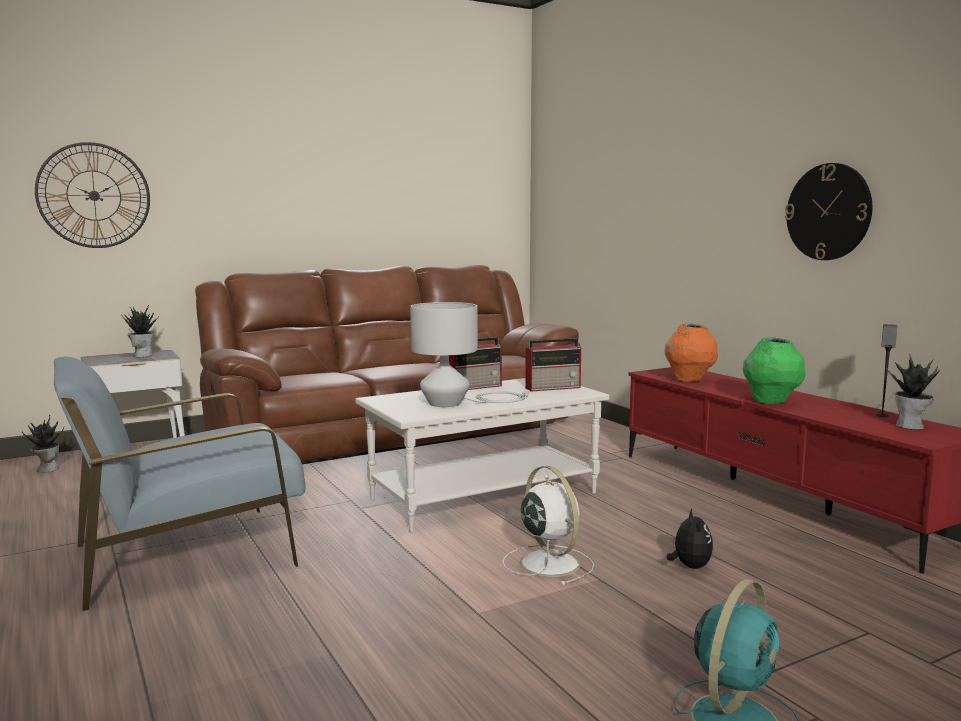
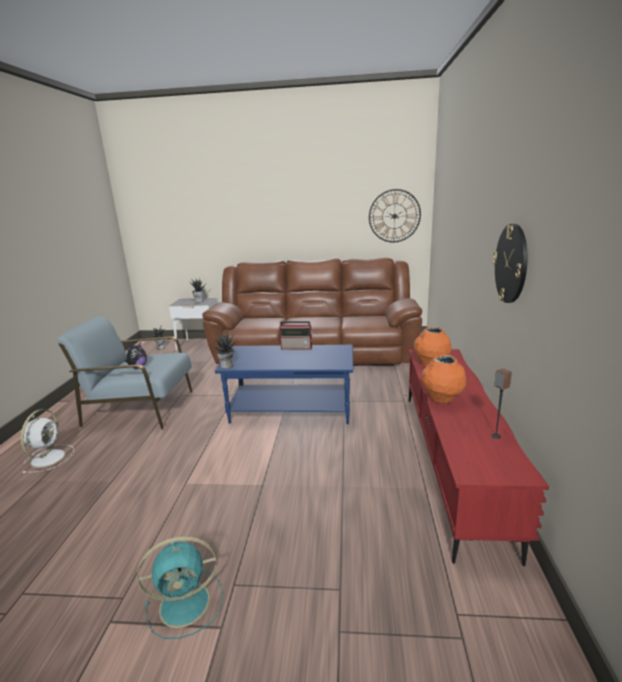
camera: 35 degrees right, 10 degrees up
(94, 195) = (181, 223): wall clock -> wall clock (394, 216)
(467, 401) = (271, 359): white table lamp -> none
(484, 495) = (292, 409): white coffee table -> blue coffee table
(548, 563) = (255, 464): white fan -> white fan (49, 457)
(554, 387) = (334, 357): radio -> none
(689, 566) = (317, 495): plush toy -> plush toy (137, 367)
(771, 402) = (442, 400): green vase -> orange vase
(911, 426) = (494, 454): potted plant -> potted plant (227, 366)

